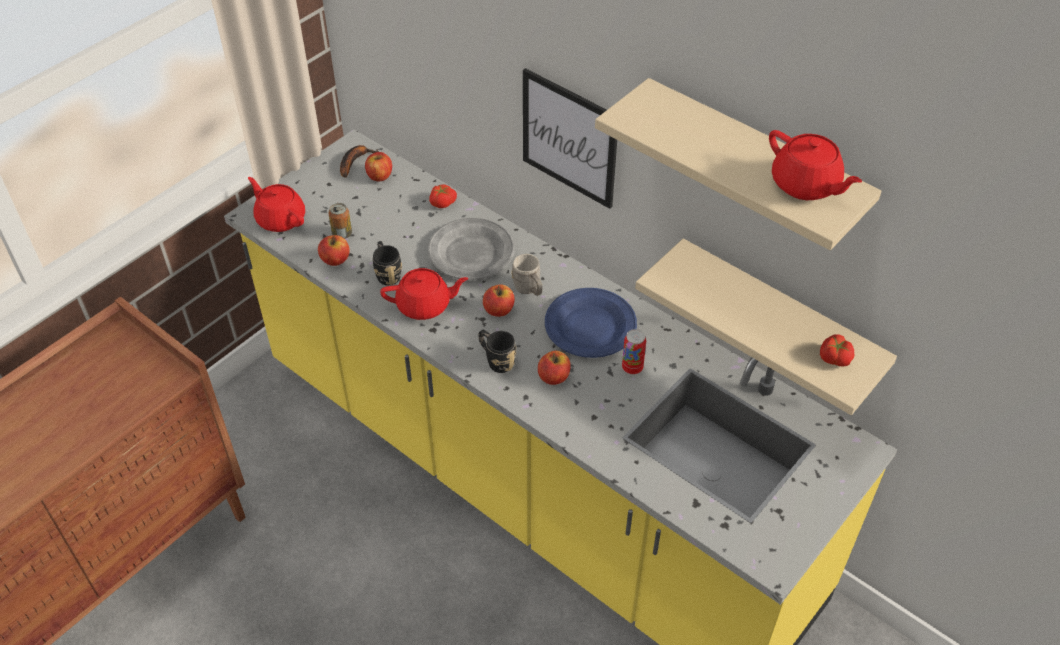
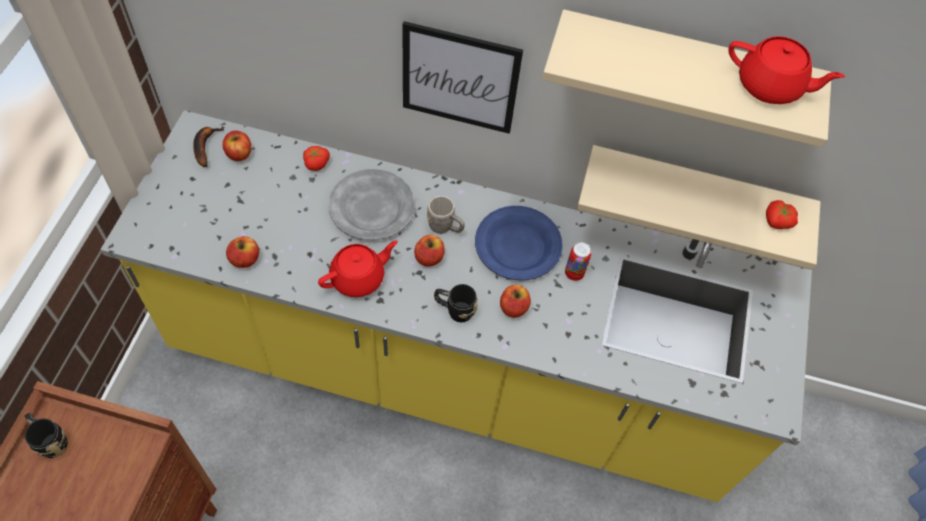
camera: 30 degrees left, 10 degrees up
(280, 219) = (163, 233): red teapot -> none
(342, 234) = (236, 229): can -> none
(387, 273) = (304, 256): black mug -> black mug (50, 440)

